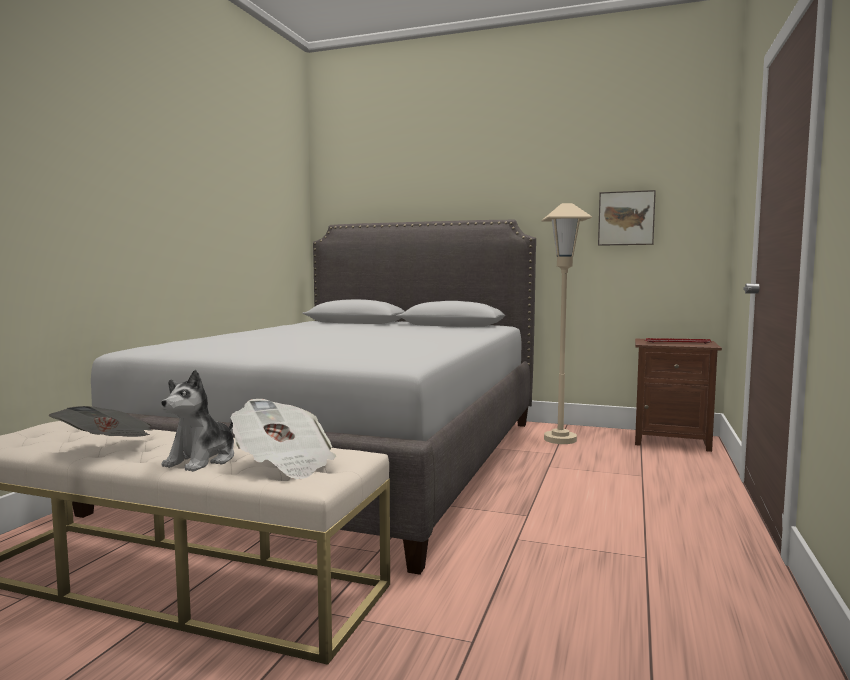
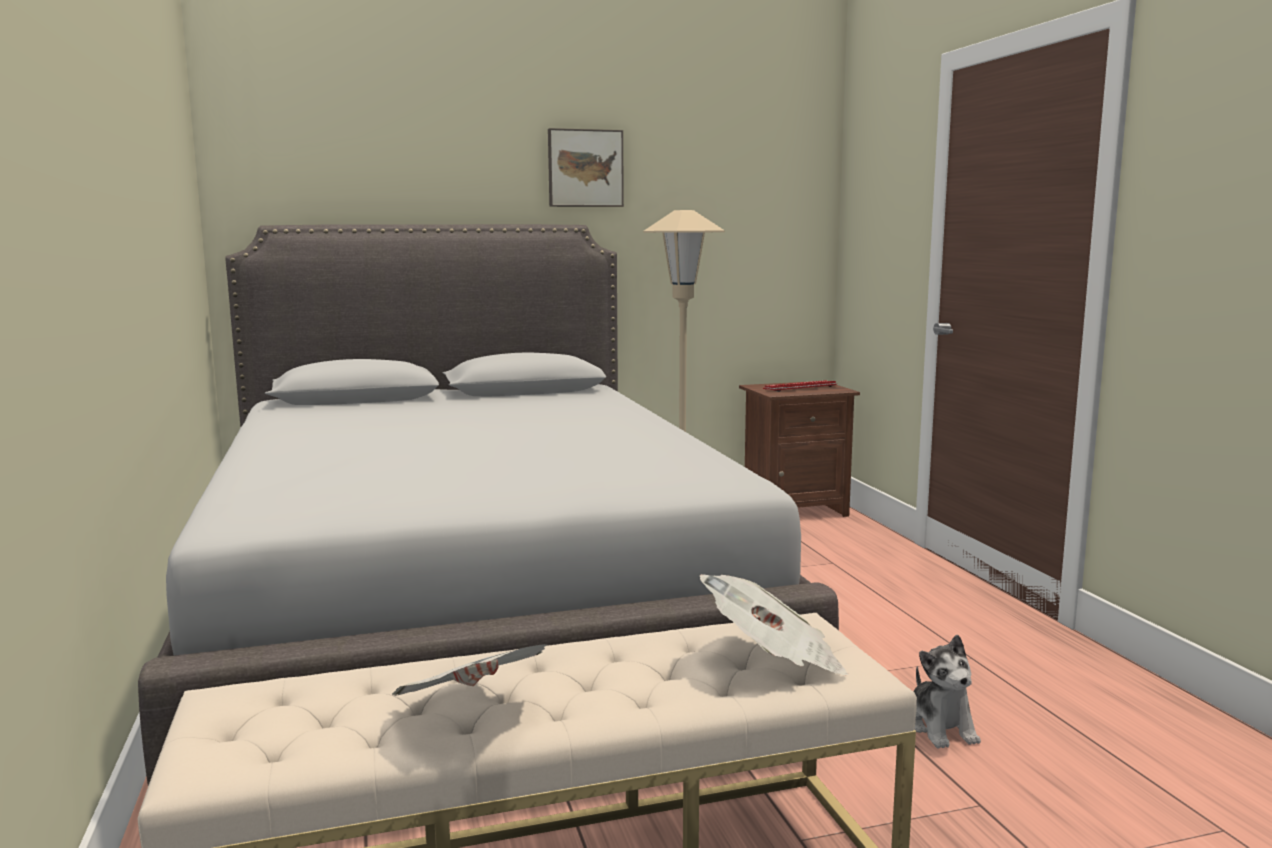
camera: 35 degrees left, 5 degrees up
(202, 460) = (654, 686): plush toy -> plush toy (940, 728)
(626, 218) = (723, 226): picture -> picture (585, 168)

